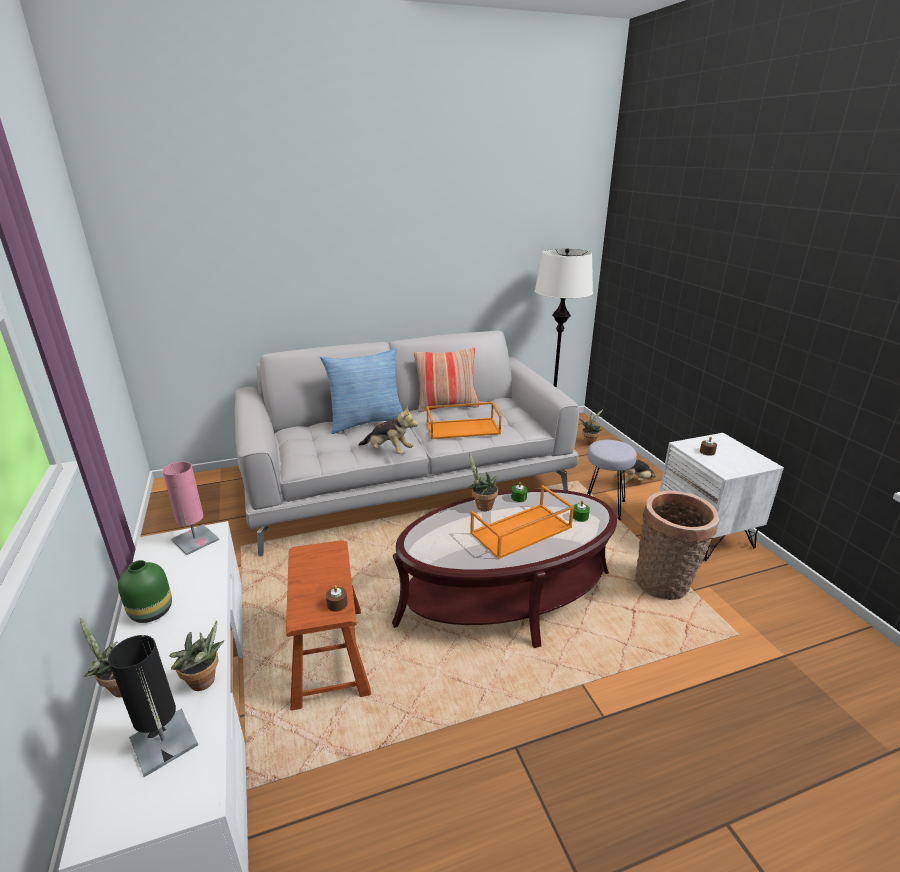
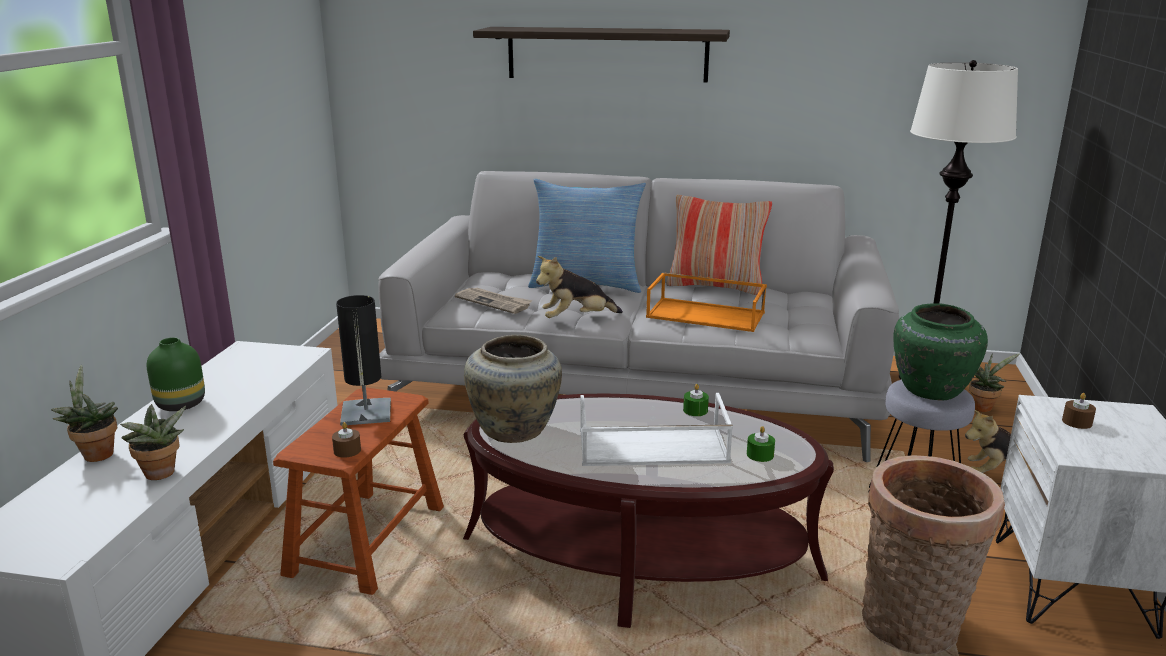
camera: 30 degrees right, 5 degrees down
(164, 742) = (81, 507): black table lamp -> black table lamp (366, 413)
(195, 540) = (282, 356): pink table lamp -> none
(323, 452) = (494, 302): none -> newspaper
(337, 258) = (607, 54): none -> shelf
(388, 451) = (576, 319): plush toy -> plush toy turned 105 degrees clockwise
(433, 547) = (516, 431): none -> beige vase
(482, 506) = (632, 406): potted plant -> none
(521, 531) = (651, 447): orange tray -> white tray
(612, 448) = (930, 390): none -> green vase

